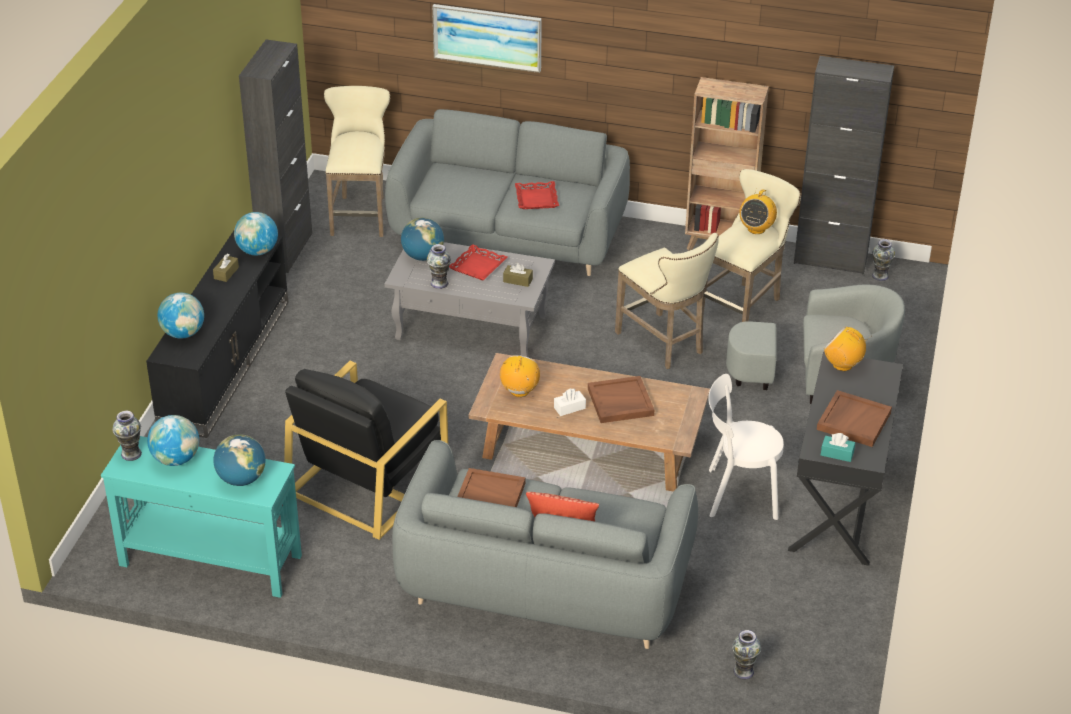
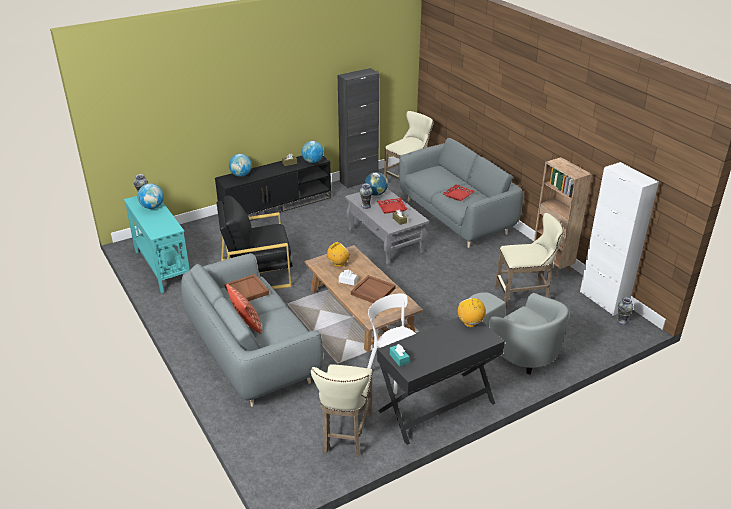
camera: 45 degrees right, 5 degrees down
(241, 479) = (159, 225): globe -> none
(487, 37) = (479, 105): picture -> none
(663, 344) = (459, 291): beige stool -> beige stool (345, 435)
(743, 671) = (273, 446): vase -> none
(756, 229) = (536, 249): radio -> none
(830, 260) = (603, 300): black cabinet -> white cabinet
(853, 420) = (433, 349): brown tray -> none

